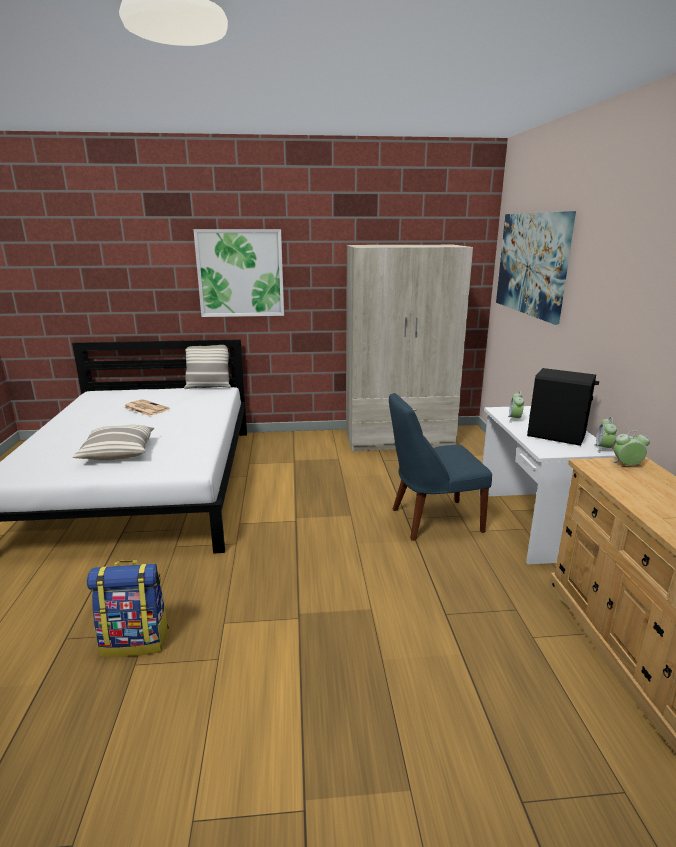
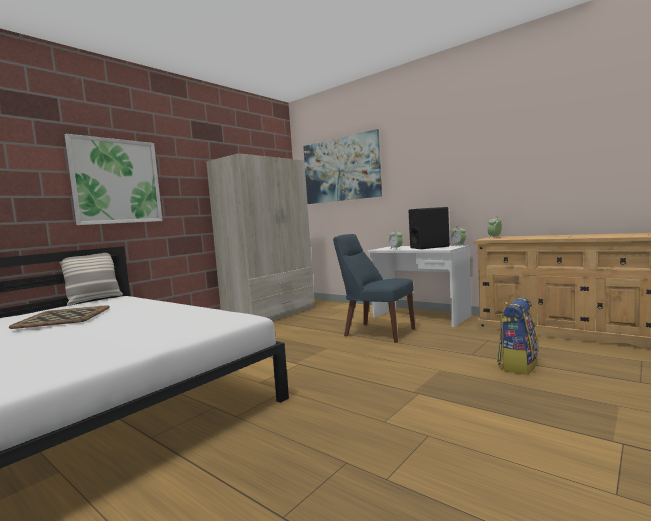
camera: 45 degrees left, 15 degrees down
(118, 452) = (126, 336): pillow -> none
(136, 641) = (351, 470): backpack -> backpack (518, 365)
(145, 408) = (62, 317): newspaper -> tray
(432, 520) = (376, 332): blue chair -> blue chair turned 90 degrees clockwise

